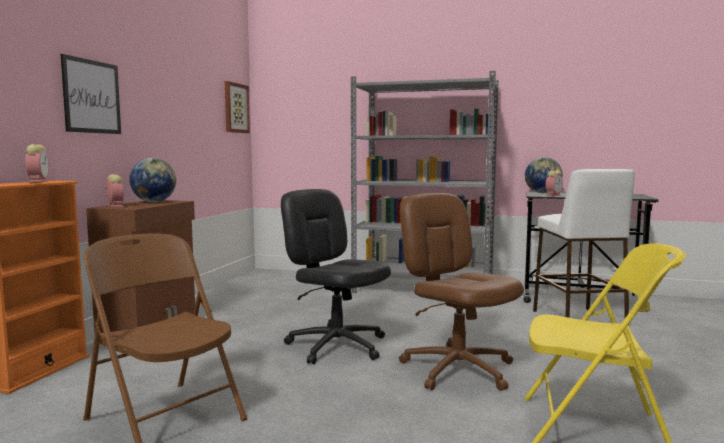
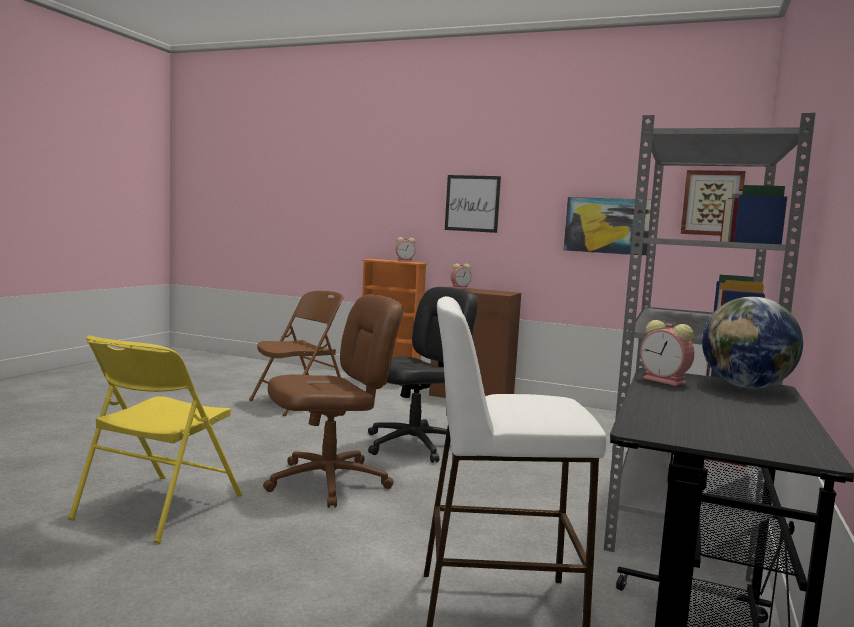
camera: 95 degrees right, 0 degrees up
(154, 202) = (495, 292): globe -> none
(192, 125) = (606, 225): none -> picture

